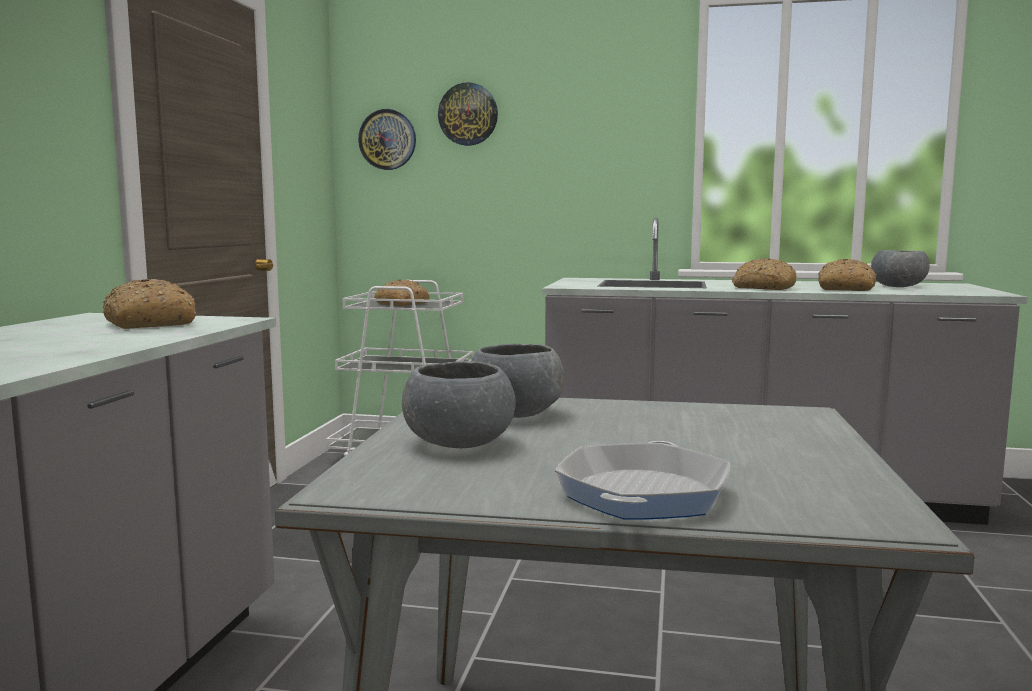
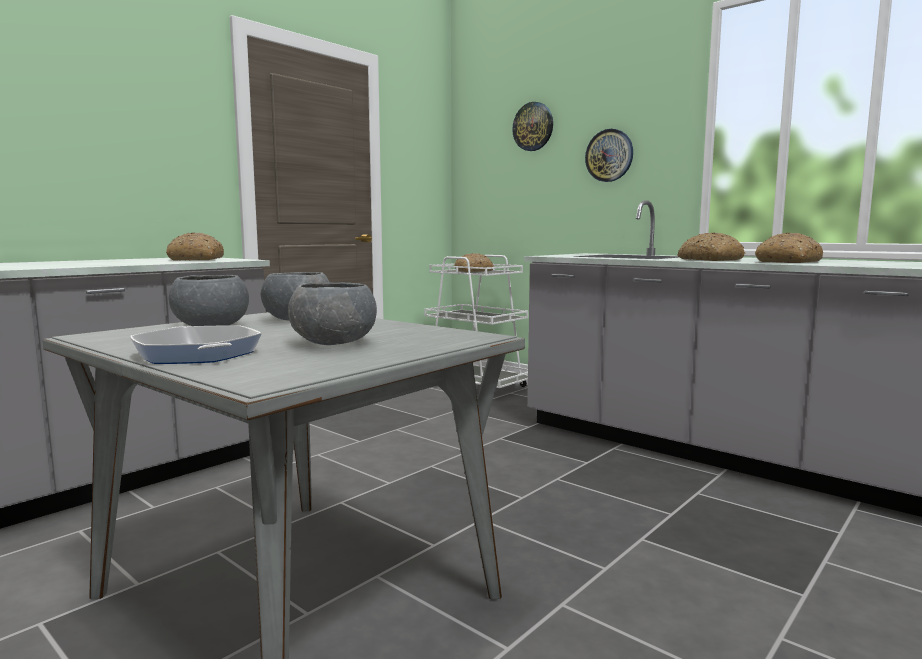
camera: 30 degrees right, 0 degrees up
(387, 139) = (482, 150): wall clock -> wall clock (609, 155)
(642, 493) = (197, 354): frying pan -> frying pan turned 90 degrees counterclockwise
(898, 286) = (862, 262): grey bowl -> grey bowl (334, 343)

